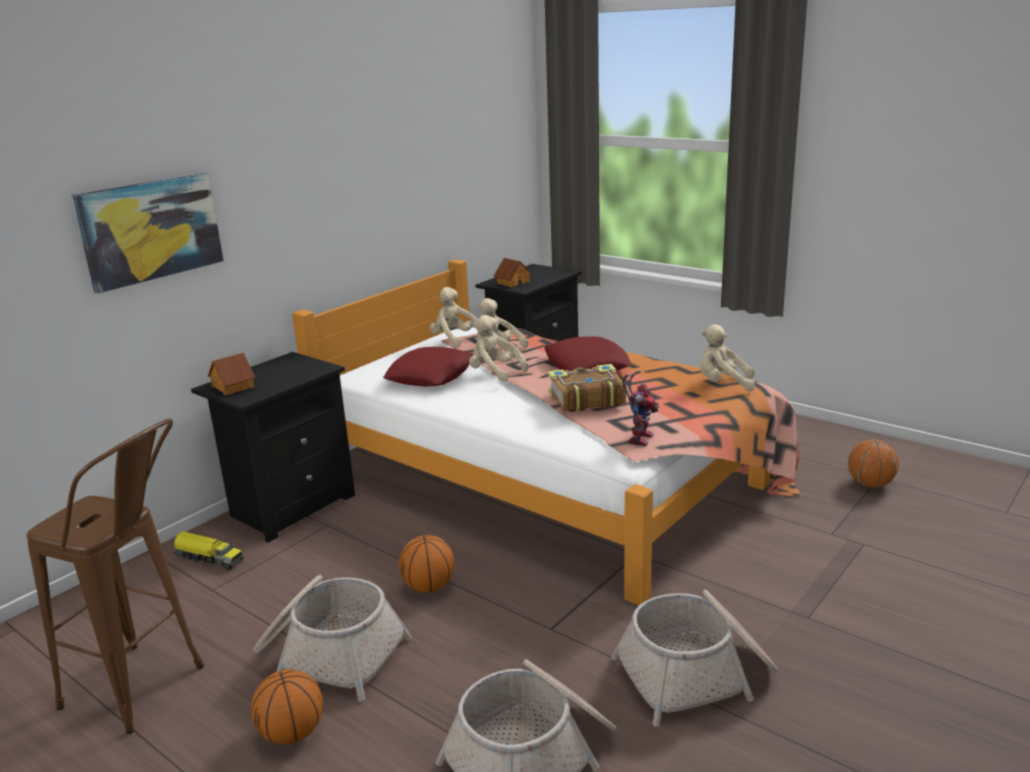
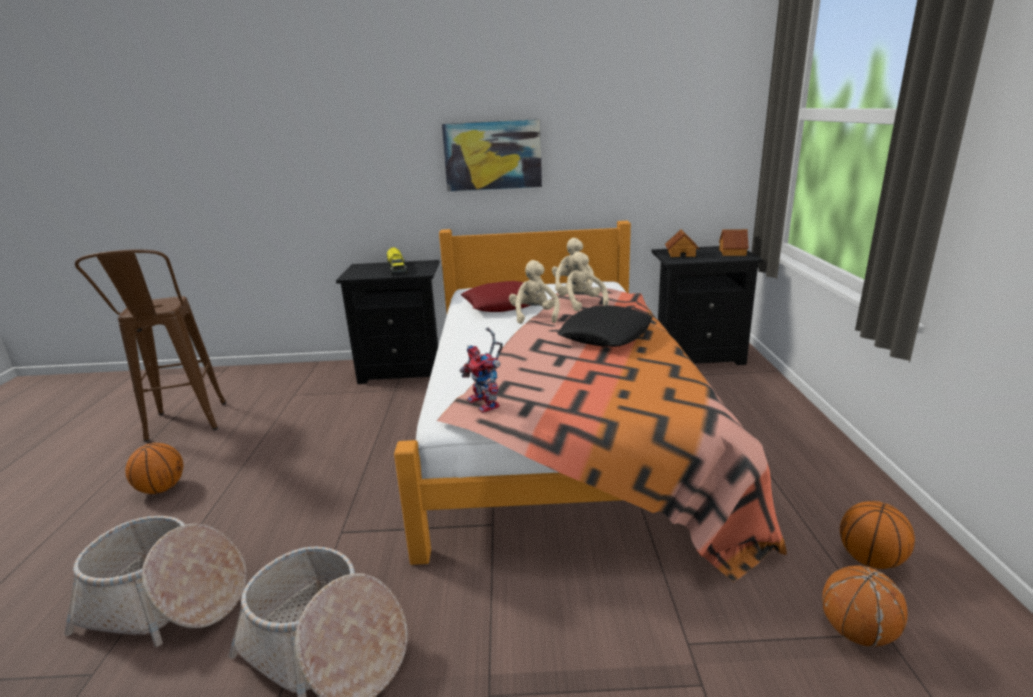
camera: 50 degrees right, 0 degrees up
(151, 230) = (331, 146): picture -> picture (492, 155)
(209, 558) = (325, 378): toy truck -> toy truck (397, 268)
(232, 386) = (364, 268): toy house -> toy house (732, 252)
(330, 654) = (252, 460): basket -> none
(428, 587) = (355, 456): basketball -> basketball (870, 559)
(585, 399) = (530, 357): book -> none
(586, 365) = (606, 335): red pillow -> black pillow
(639, 437) = (487, 404): toy robot -> toy robot turned 75 degrees clockwise
(723, 384) = (676, 399): beige plush toy -> none

